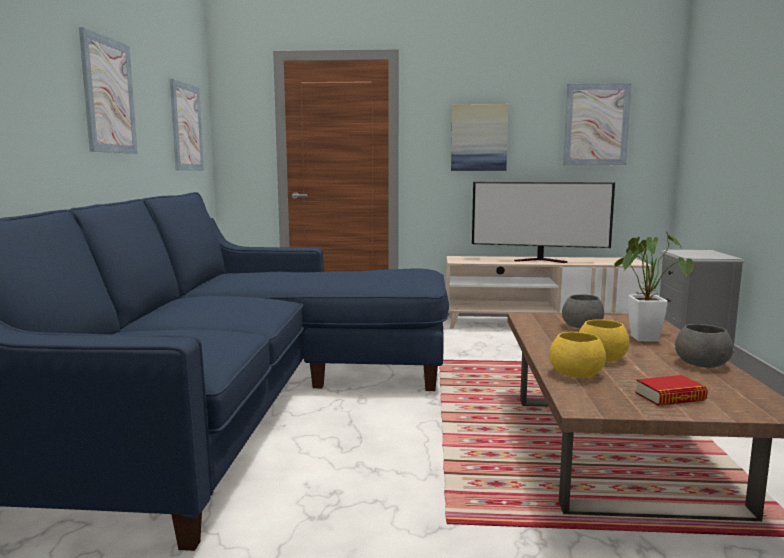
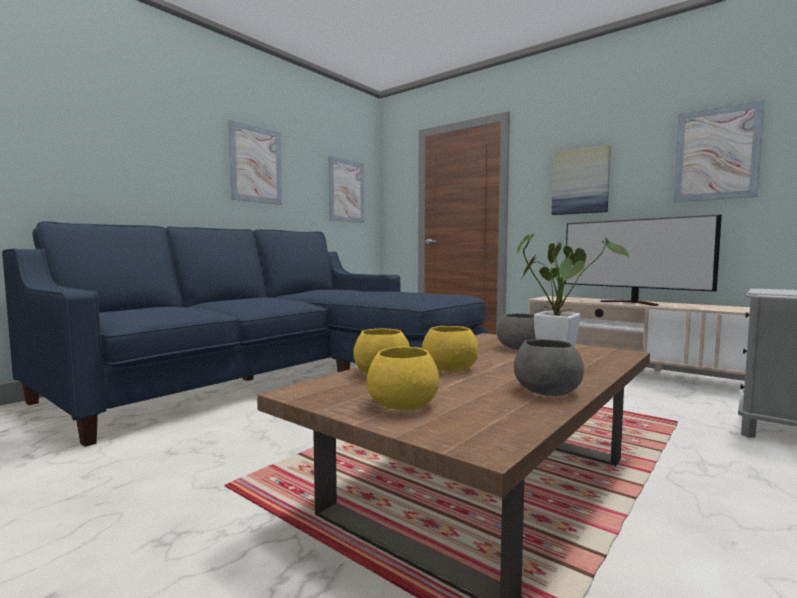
camera: 35 degrees right, 5 degrees down
(670, 397) = (403, 404): book -> yellow bowl

